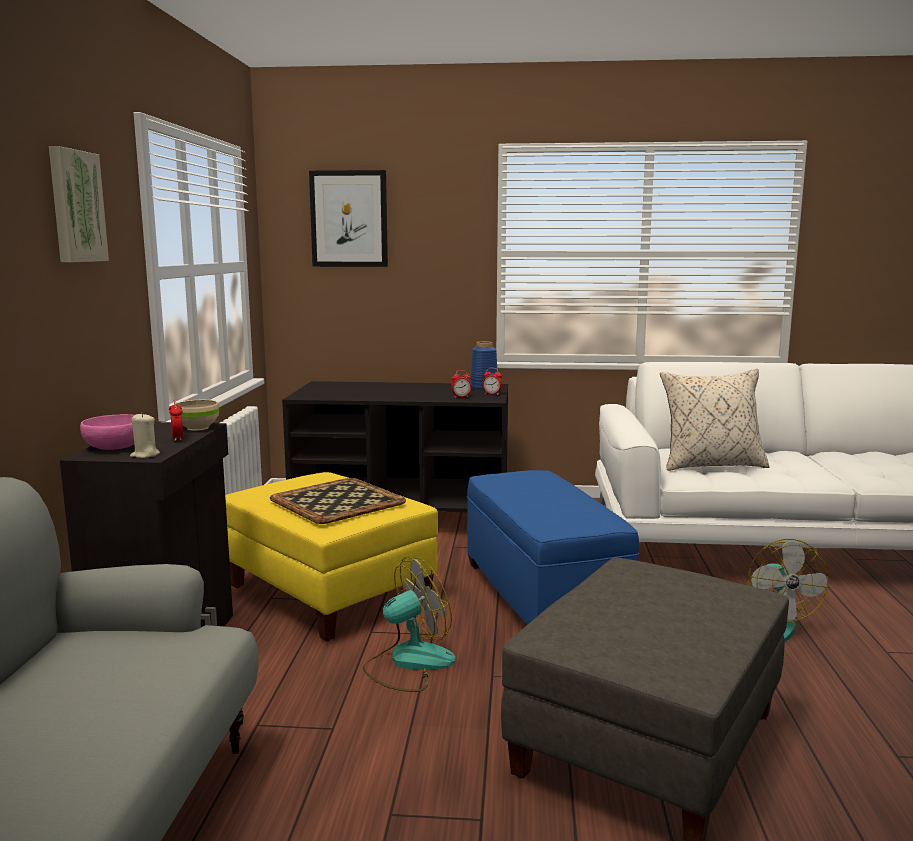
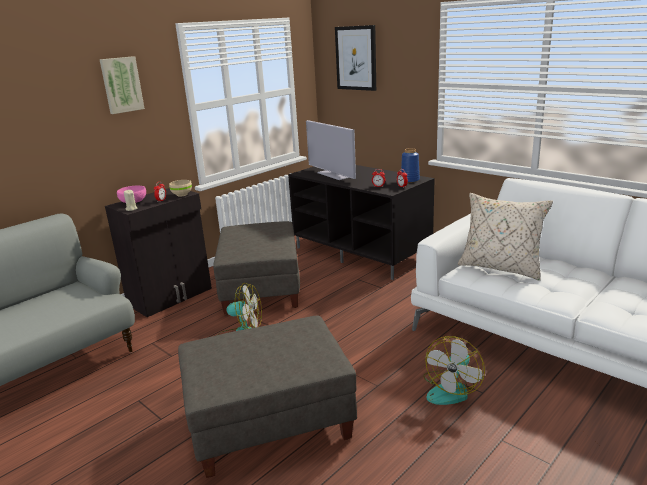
camera: 40 degrees right, 10 degrees up
(328, 593) = (261, 289): yellow ottoman -> grey ottoman
(339, 501) = (255, 242): tray -> none
(360, 393) = (333, 175): none -> television
(541, 596) = (354, 324): blue ottoman -> none

